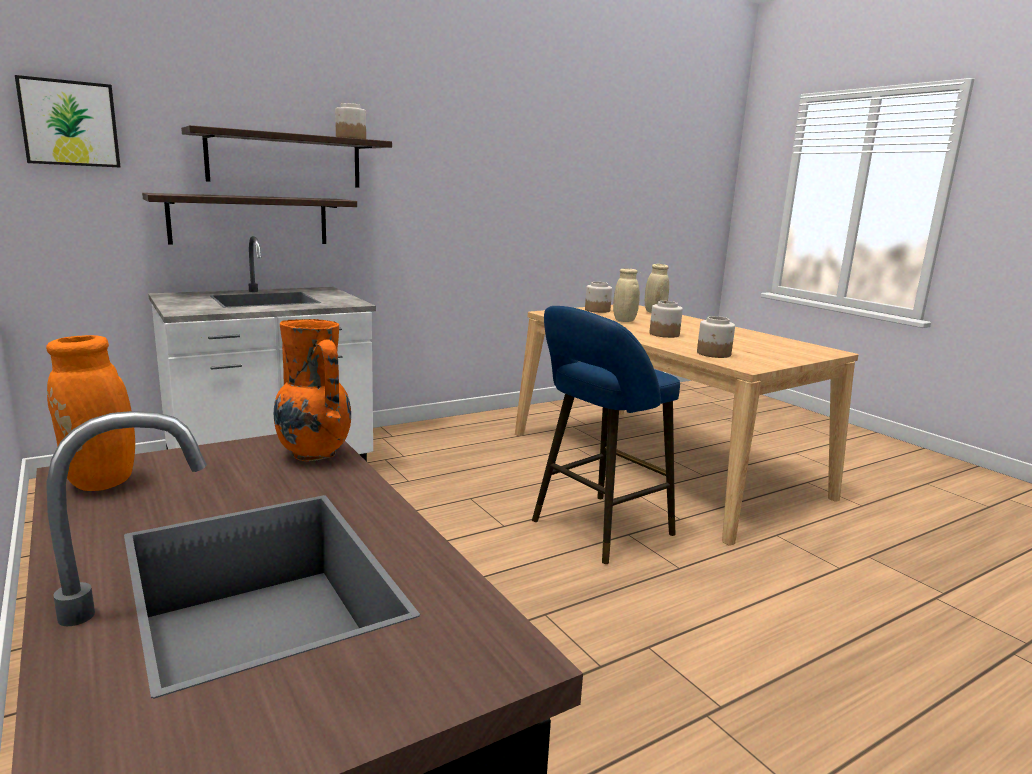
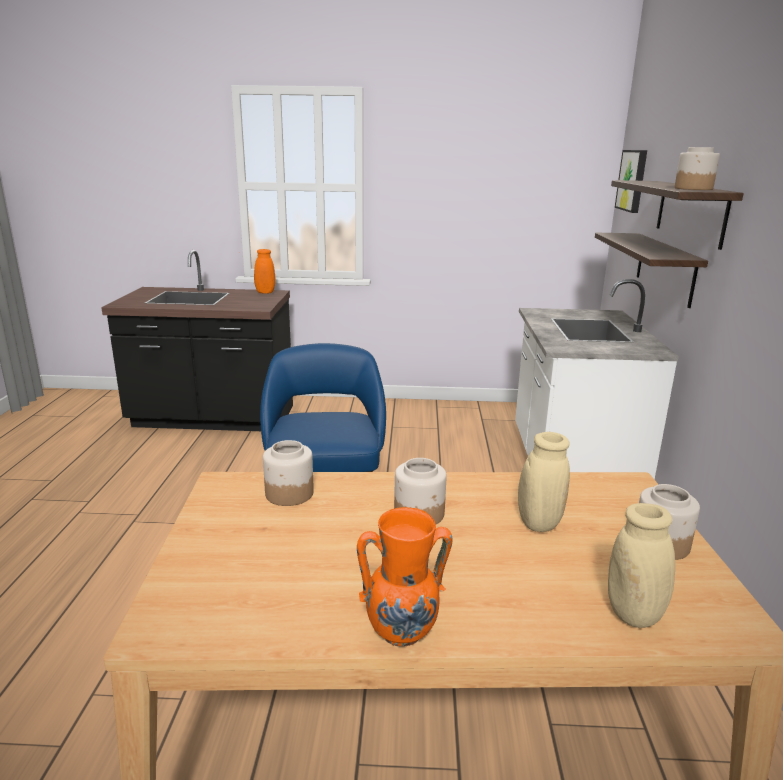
camera: 125 degrees right, 5 degrees up
(314, 454) = (246, 307): orange vase -> orange vase (403, 633)

